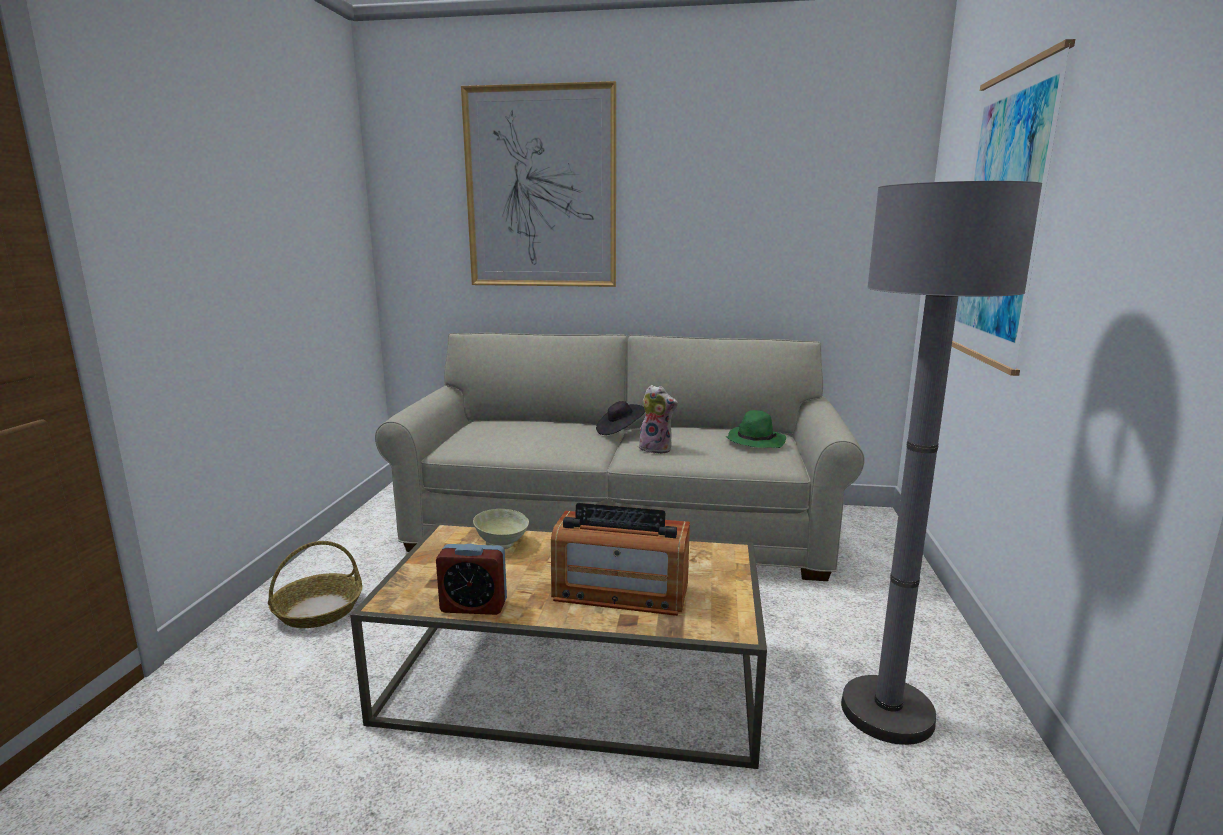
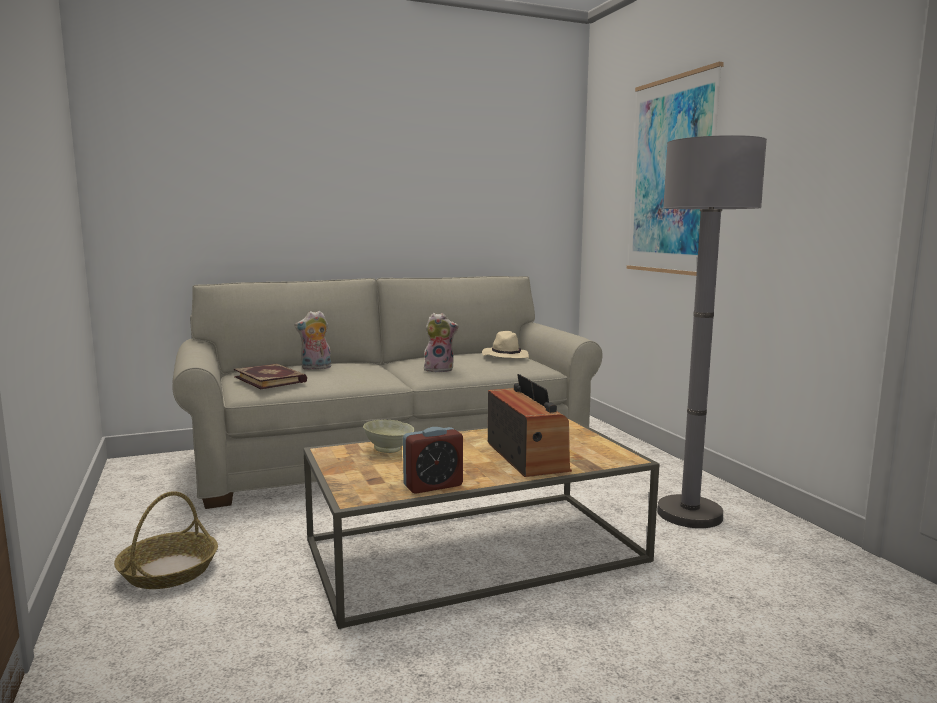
camera: 30 degrees left, 5 degrees down
(482, 437) = (271, 379): none -> book
(540, 428) = (315, 368): none -> plush toy
(541, 188) = (277, 144): picture -> none
(620, 431) = (388, 363): black hat -> none
(620, 592) = (526, 456): radio -> radio turned 90 degrees counterclockwise
(754, 441) = (505, 357): green hat -> beige hat

